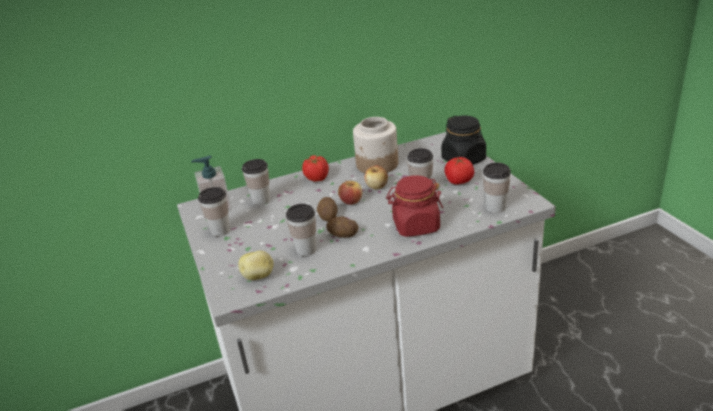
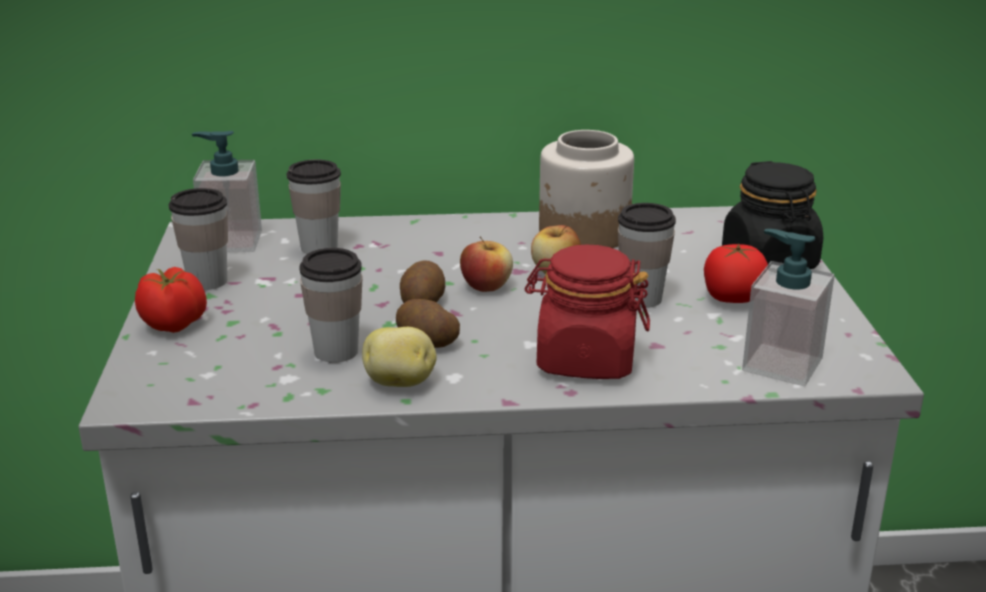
camera: 15 degrees right, 5 degrees down
(259, 276) = (213, 376): potato -> potato (400, 383)
(317, 178) = (450, 233): tomato -> tomato (174, 324)
(495, 207) = (781, 364): cup -> soap dispenser

